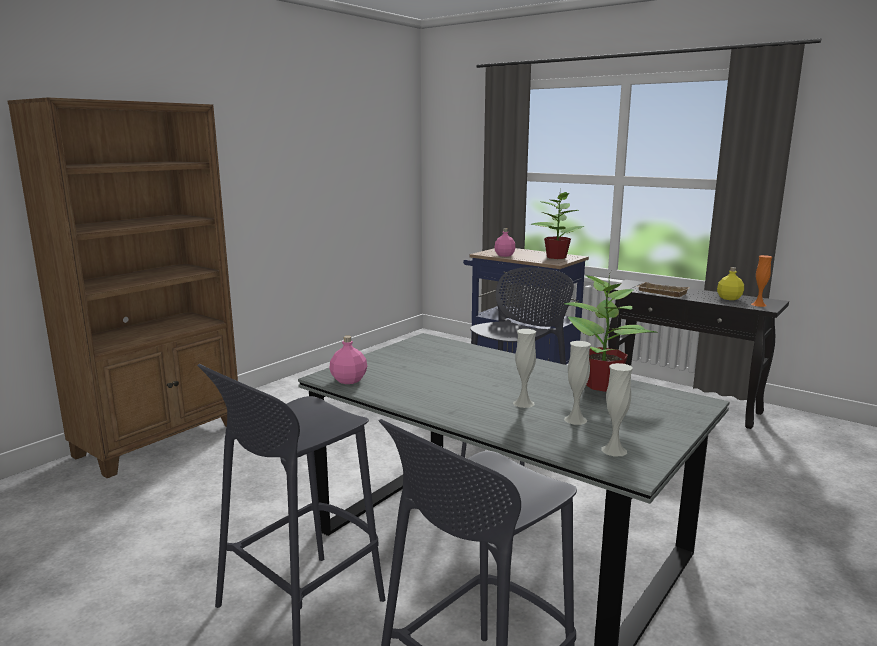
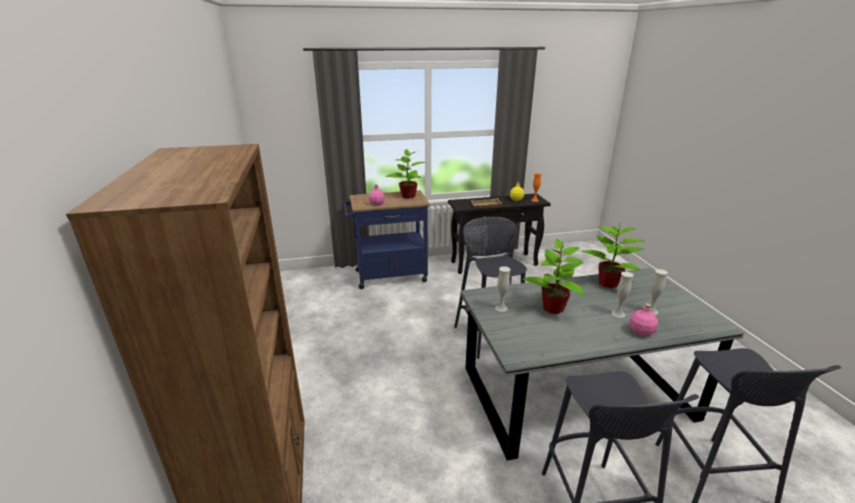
camera: 50 degrees left, 10 degrees up
(349, 380) = (531, 352): pink bottle -> pink bottle (641, 331)
(464, 372) = (552, 308): none -> potted plant
(614, 450) = (695, 319): white vase -> white vase (501, 308)

